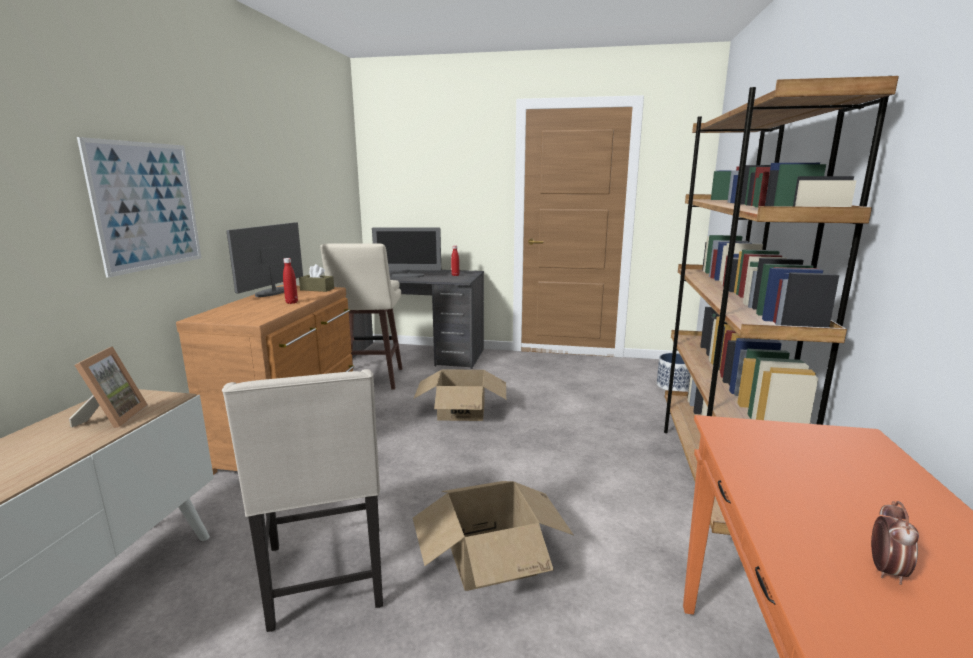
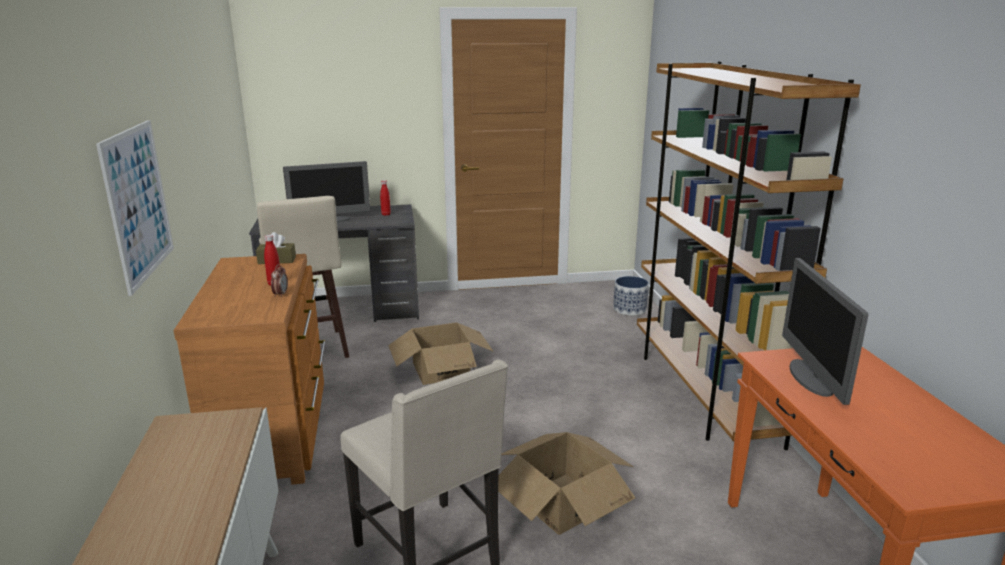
camera: 20 degrees left, 5 degrees up
(112, 417) = (208, 448): picture frame -> none
(273, 292) = (229, 271): monitor -> monitor (811, 378)
(885, 570) = (902, 439): alarm clock -> alarm clock (280, 294)

